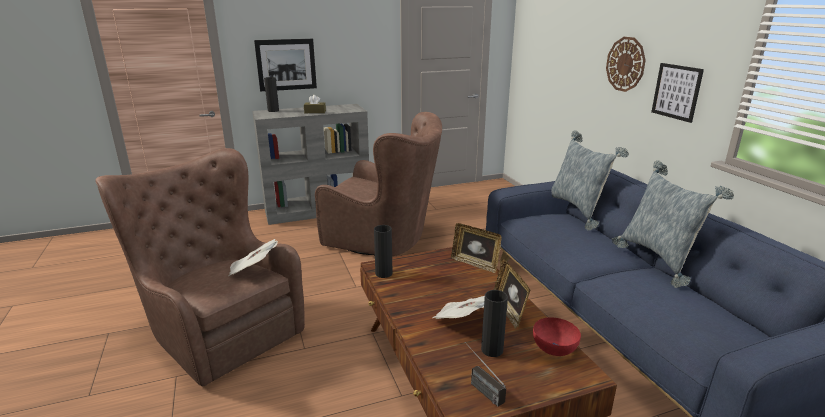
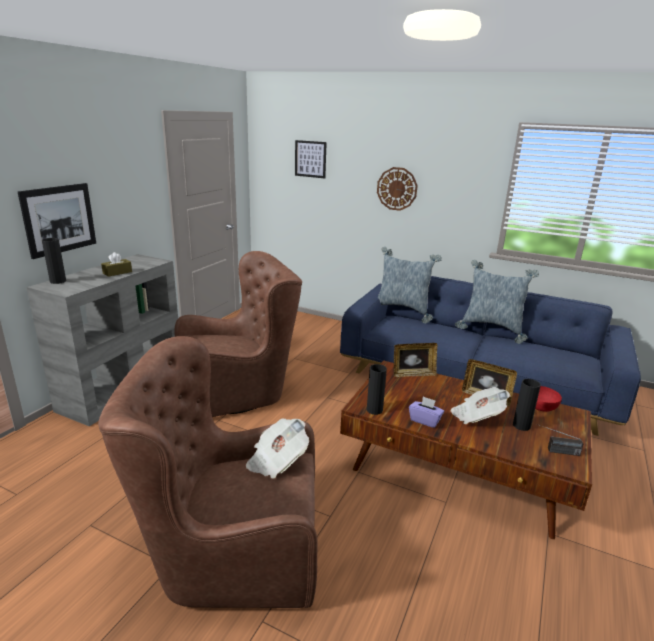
camera: 45 degrees left, 0 degrees up
(408, 299) = (425, 420): none -> purple tissue box
(676, 92) = (449, 207): picture -> picture (310, 159)

